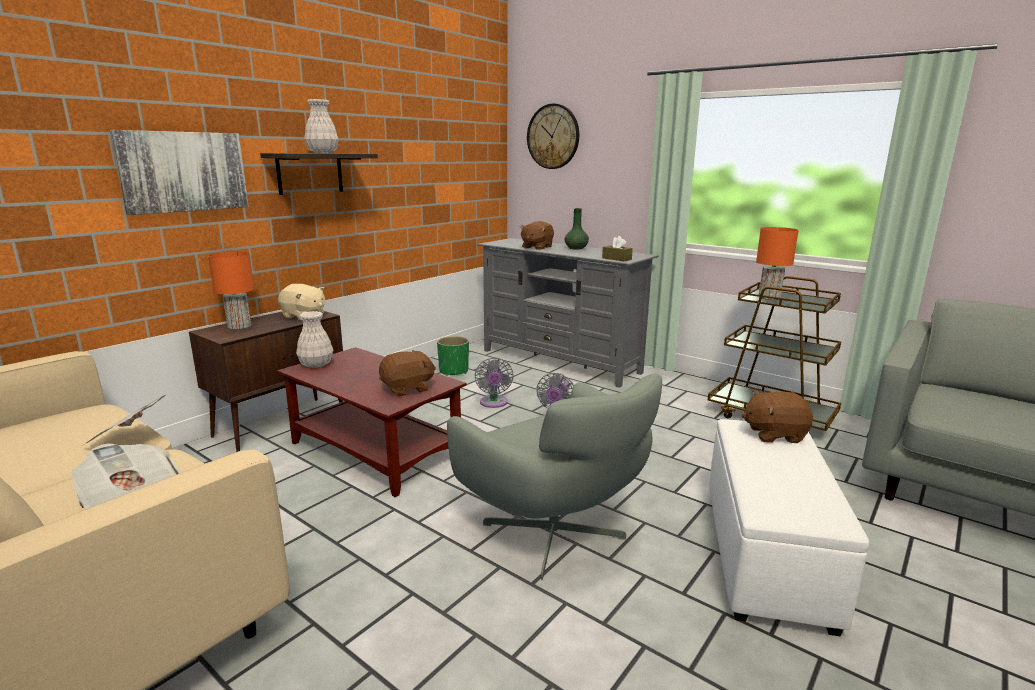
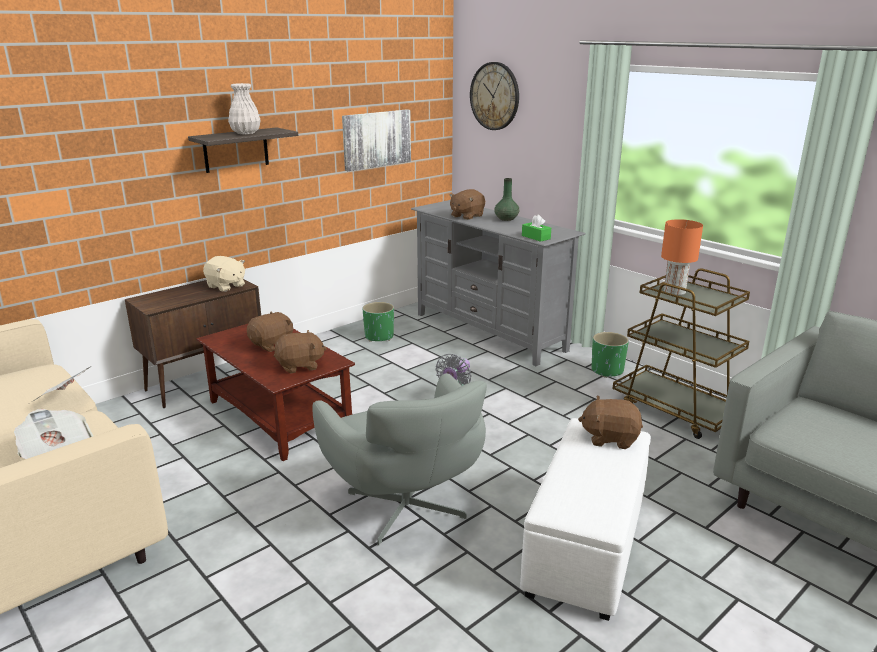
camera: 10 degrees right, 5 degrees up
(183, 171) = (118, 160): picture -> picture (376, 139)
(239, 327) = (167, 296): orange table lamp -> none
(315, 364) = (230, 334): white vase -> none
(367, 371) = (272, 345): none -> brown plush toy
(493, 403) = (404, 375): grey fan -> none
(616, 259) = (536, 237): brown tissue box -> green tissue box
(687, 387) = (607, 371): none -> green planter

